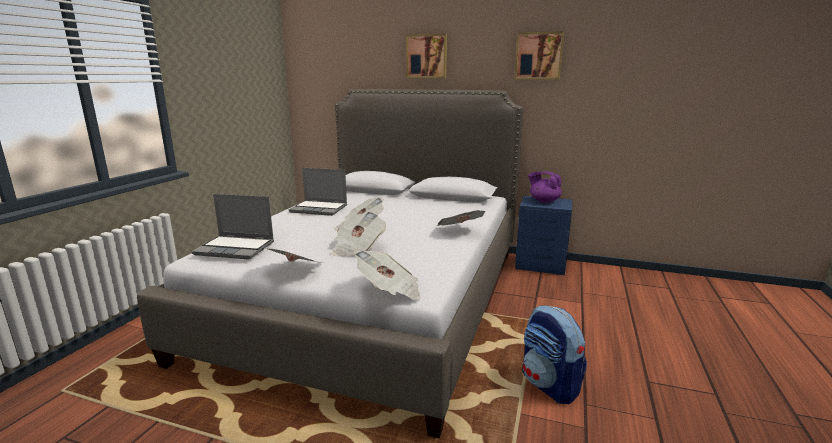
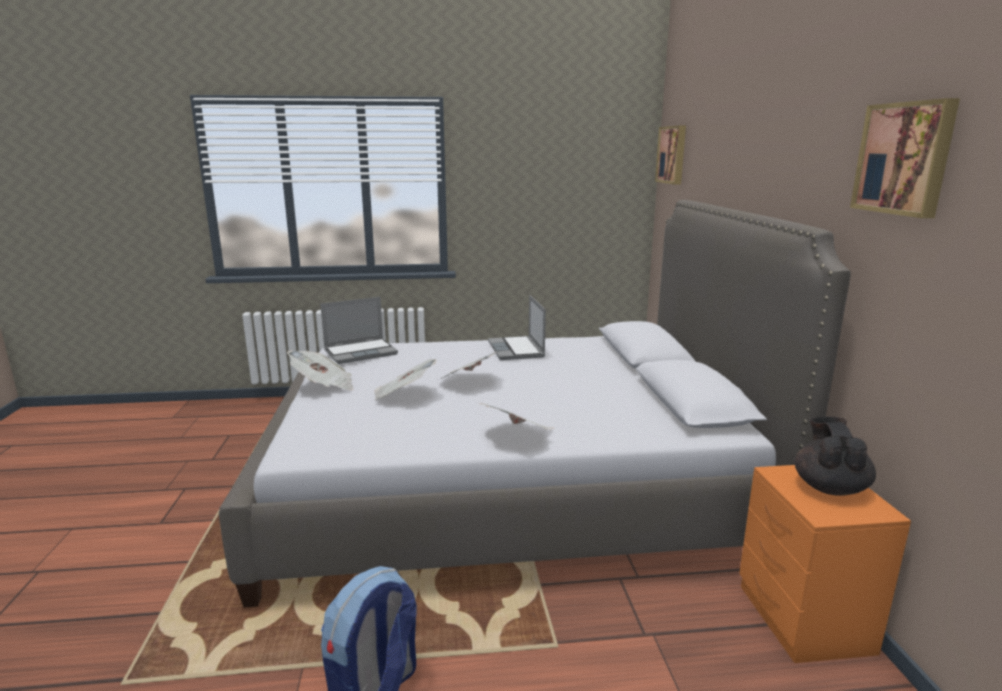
camera: 65 degrees right, 0 degrees up
(236, 248) = (361, 352): laptop -> laptop turned 105 degrees counterclockwise
(389, 291) = (293, 435): newspaper -> none
(426, 56) = (762, 152): picture -> picture (672, 155)
(541, 265) = (803, 620): blue nightstand -> orange nightstand
(543, 201) = (829, 487): purple teapot -> black teapot

